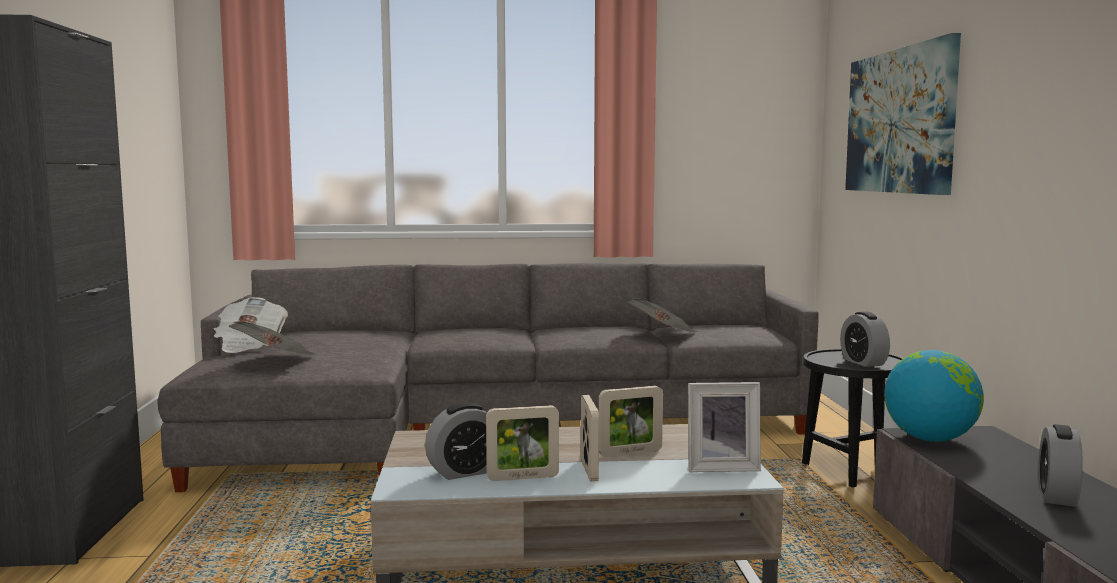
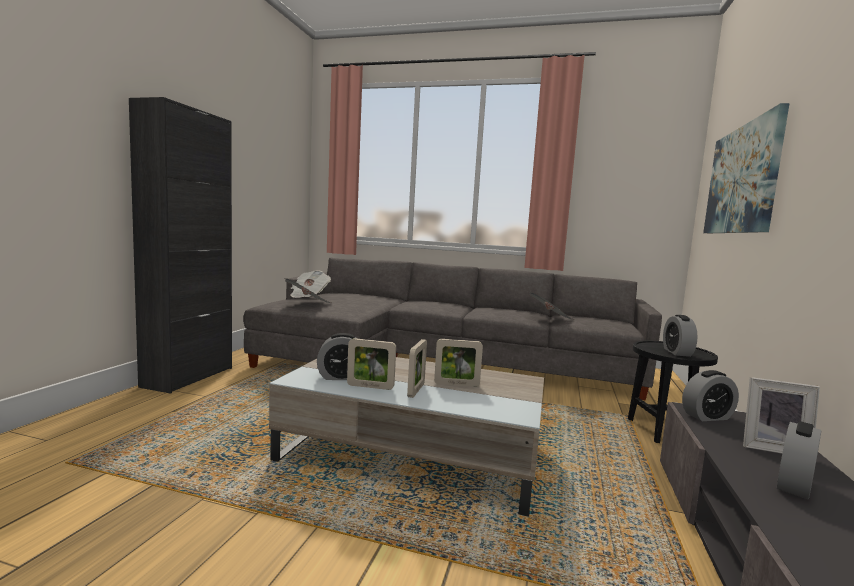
camera: 20 degrees right, 0 degrees up
(721, 467) = (508, 404): picture frame -> picture frame (772, 448)
(930, 439) = (707, 416): globe -> alarm clock

